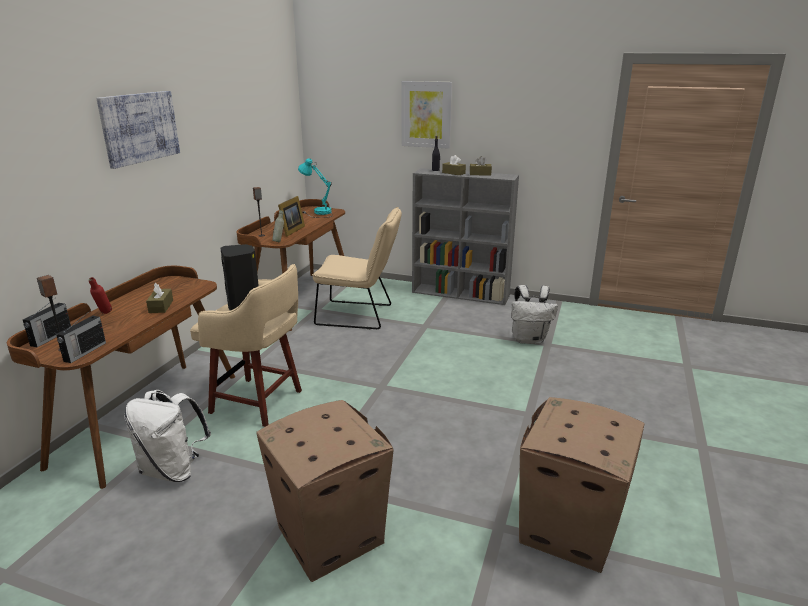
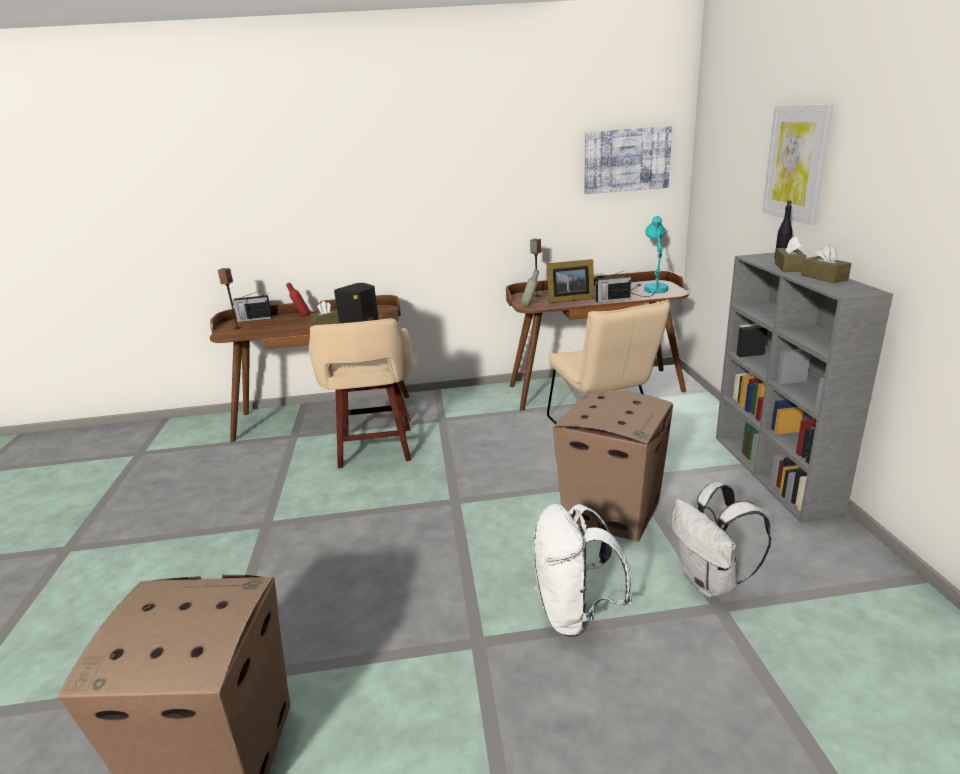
camera: 65 degrees right, 0 degrees up
(84, 352) = (233, 334): radio -> radio (612, 300)
(140, 127) = (389, 160): picture -> picture (626, 160)
(173, 470) = (259, 456): white backpack -> white backpack (575, 613)
(329, 534) = (190, 562): cardboard box -> cardboard box (612, 511)

